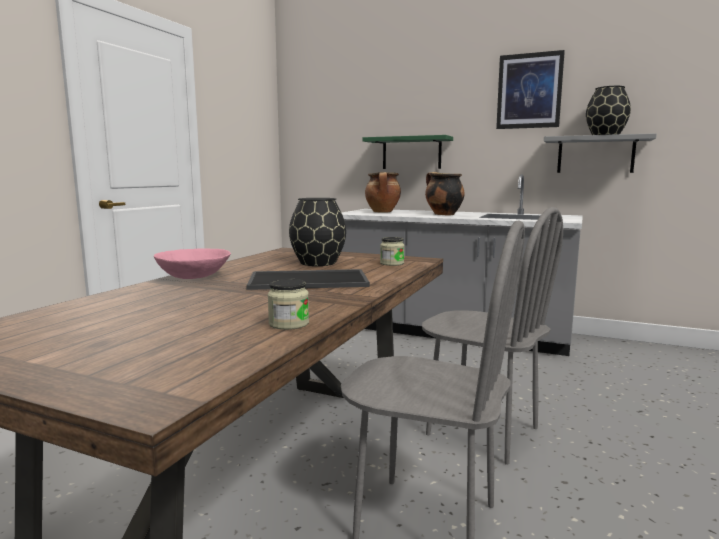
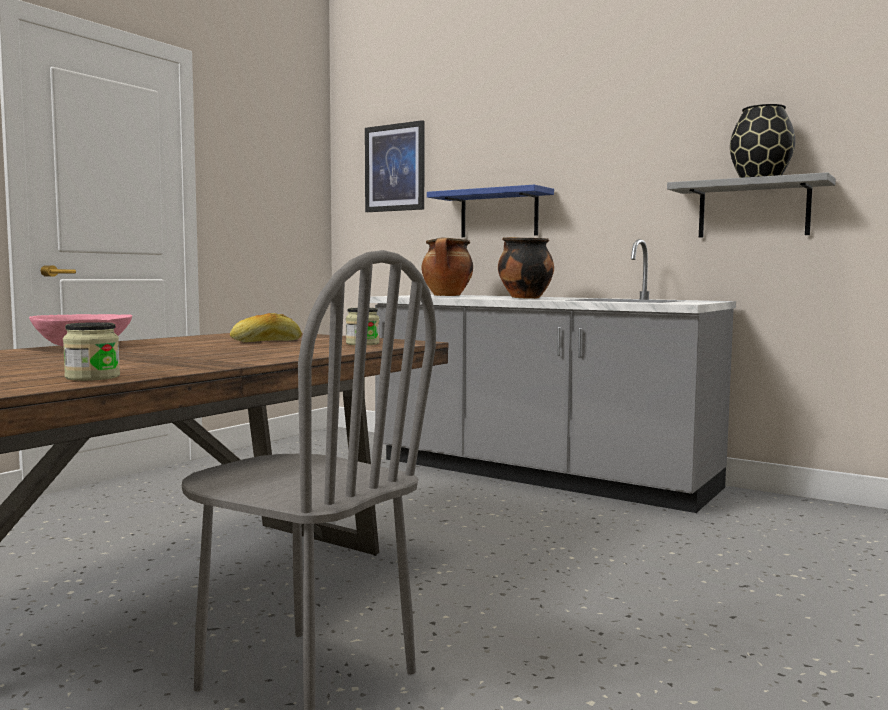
camera: 10 degrees right, 5 degrees down
(309, 280) = (215, 352): tray -> none
(318, 263) = (266, 341): black vase -> bread
(411, 153) = (499, 214): green shelf -> blue shelf
(482, 432) = (476, 591): grey chair -> none
(529, 91) = (656, 119): picture -> picture (395, 168)

